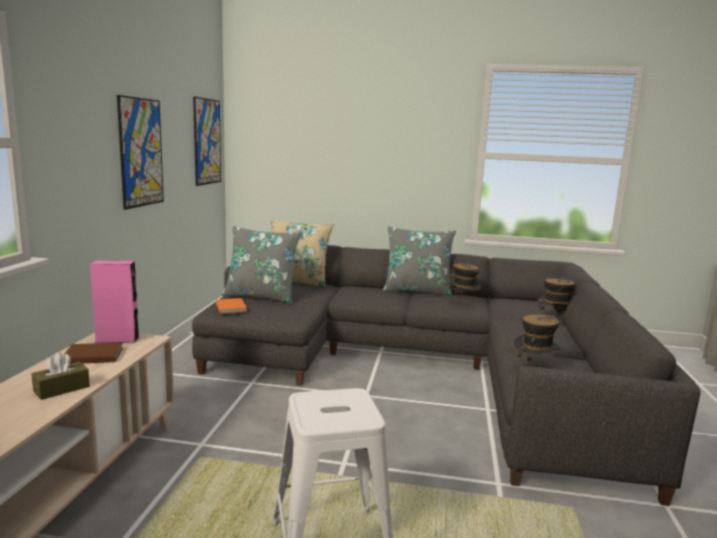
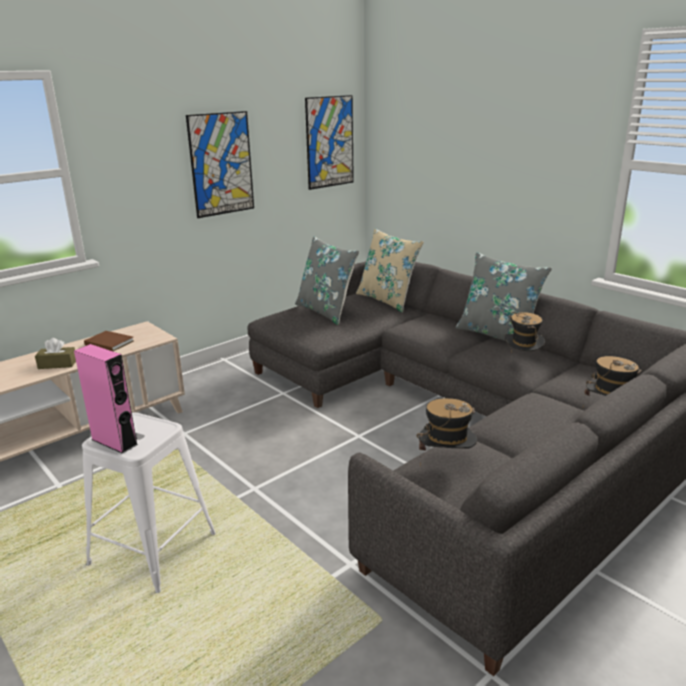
camera: 40 degrees right, 10 degrees up
(117, 339) = (142, 332): pink speaker -> pink speaker (114, 442)
(231, 307) = (284, 318): orange book -> none

